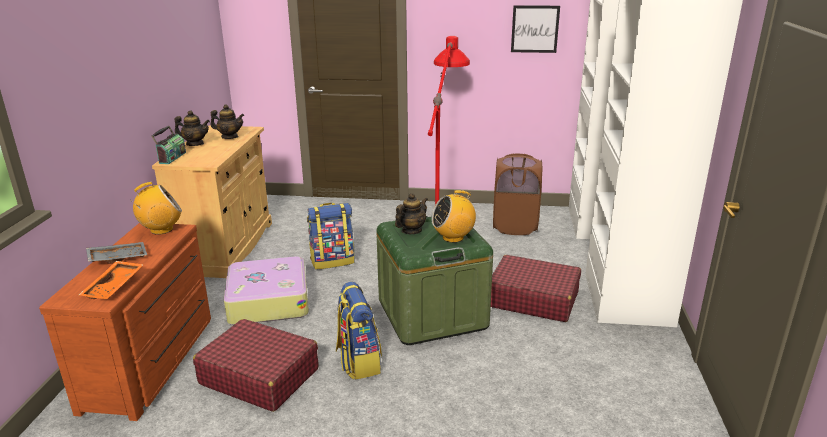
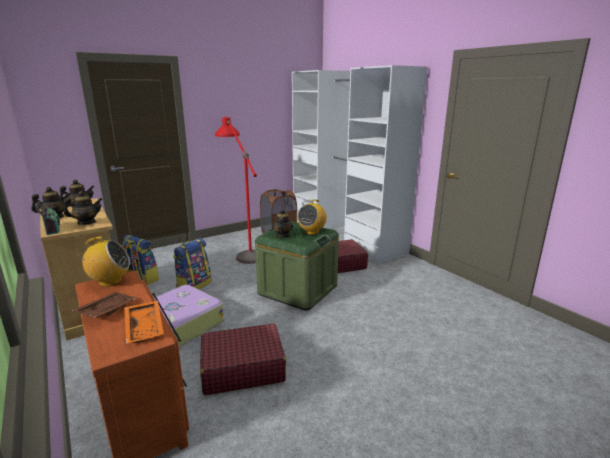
camera: 40 degrees left, 5 degrees down
(118, 258) = (106, 310): grey tray -> brown tray
(161, 230) = (110, 281): radio -> radio turned 60 degrees clockwise
(205, 157) = (87, 222): none -> teapot
(358, 361) = (293, 330): backpack -> backpack (141, 279)
(535, 29) = (264, 112): picture -> none

